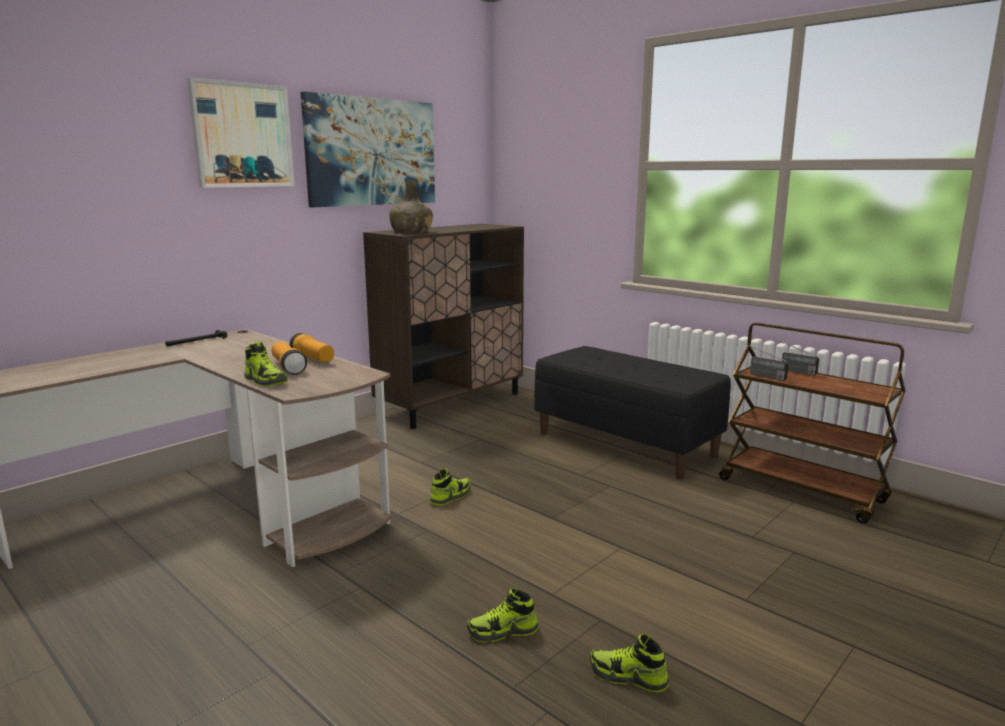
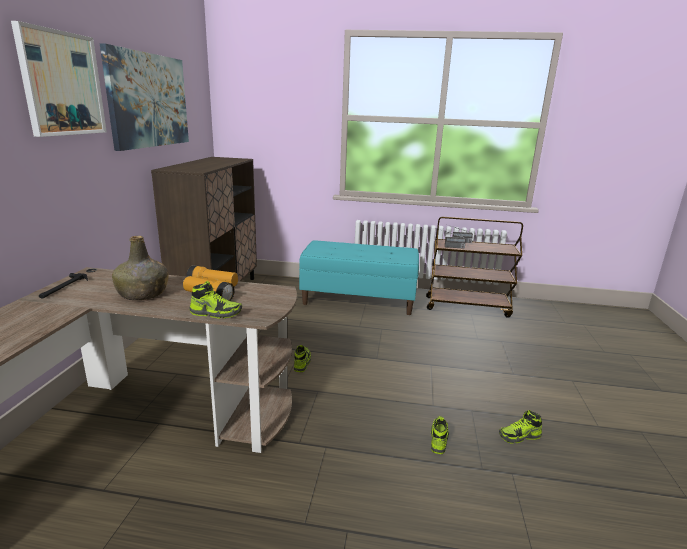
camera: 35 degrees left, 5 degrees up
(411, 232) = (194, 168): green bottle -> green bottle (143, 294)
(502, 632) = (438, 439): shoe -> shoe turned 150 degrees clockwise
(626, 444) = (359, 300): black bench -> turquoise bench

